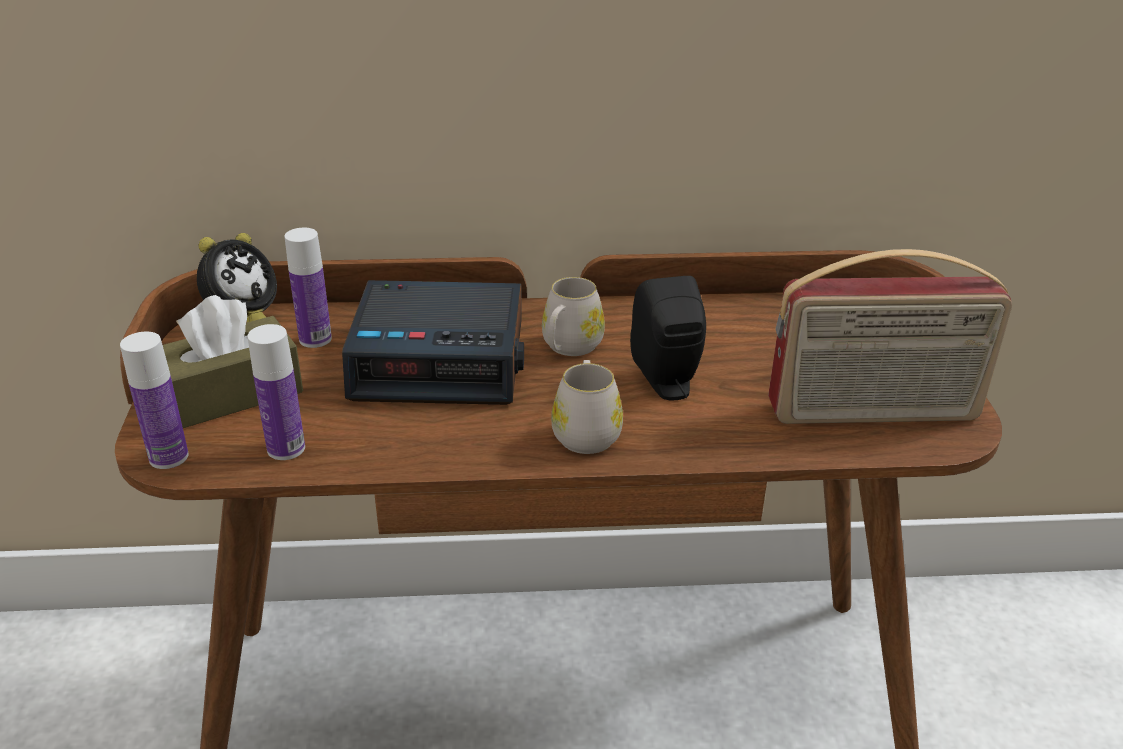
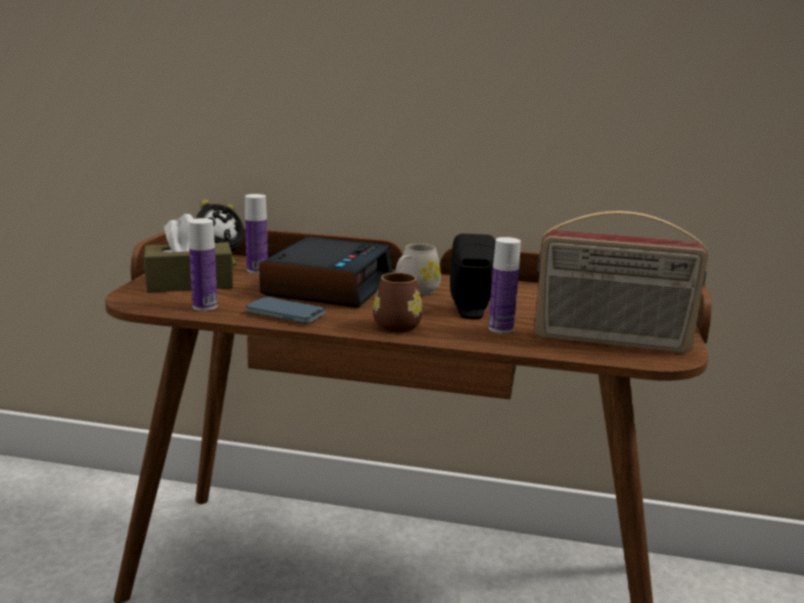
camera: 15 degrees right, 15 degrees down
(169, 457) = (134, 301): bottle -> bottle (500, 328)
(416, 443) = (285, 314): none -> phone
(441, 360) = (328, 286): alarm clock -> alarm clock turned 90 degrees counterclockwise
(586, 432) = (398, 323): white mug -> brown mug

